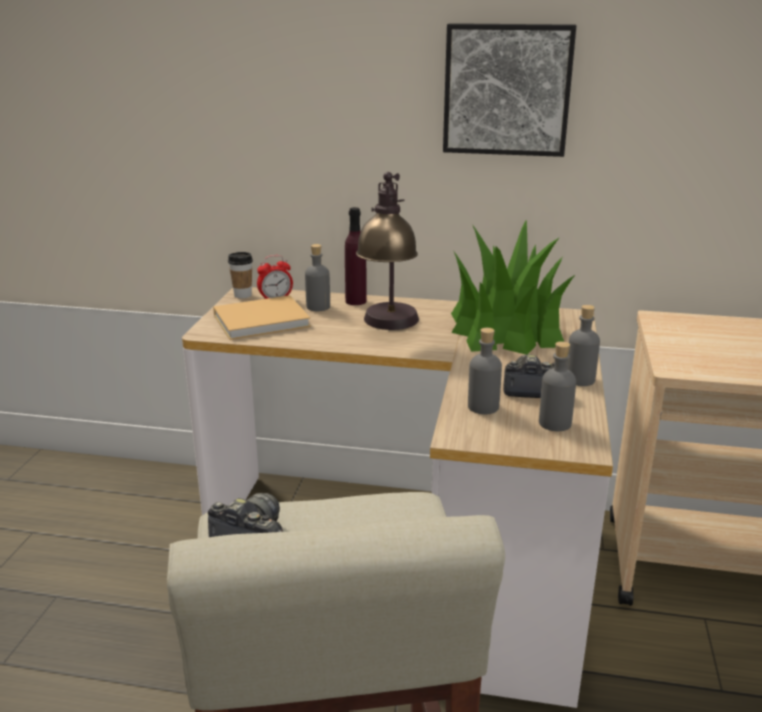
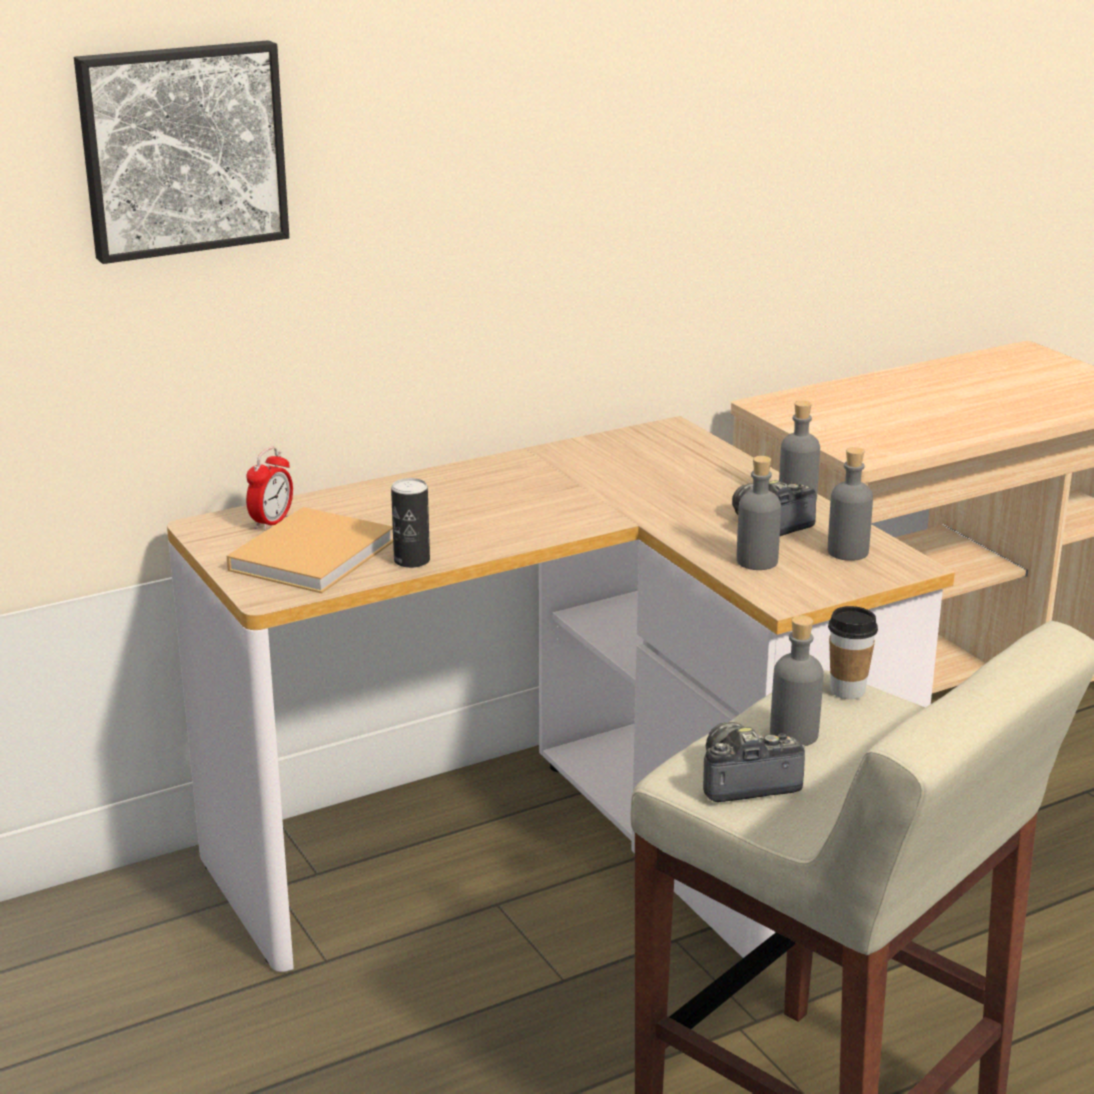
camera: 40 degrees left, 0 degrees up
(243, 295) = (208, 531): cup -> cup (847, 691)
(299, 339) = (412, 560): none -> can
(318, 307) = (350, 513): grey bottle -> grey bottle (794, 734)
(356, 301) = (385, 490): purple bottle -> none
(389, 327) = (494, 510): table lamp -> none
(506, 329) = (630, 468): potted plant -> none
(507, 89) = (550, 132): picture -> picture (182, 149)

